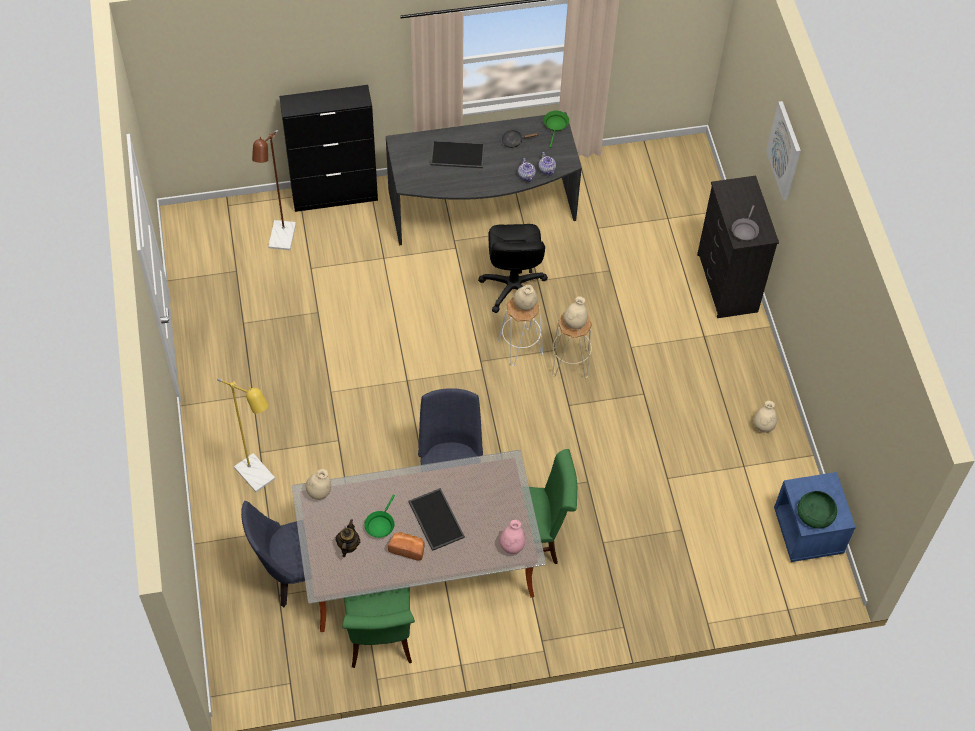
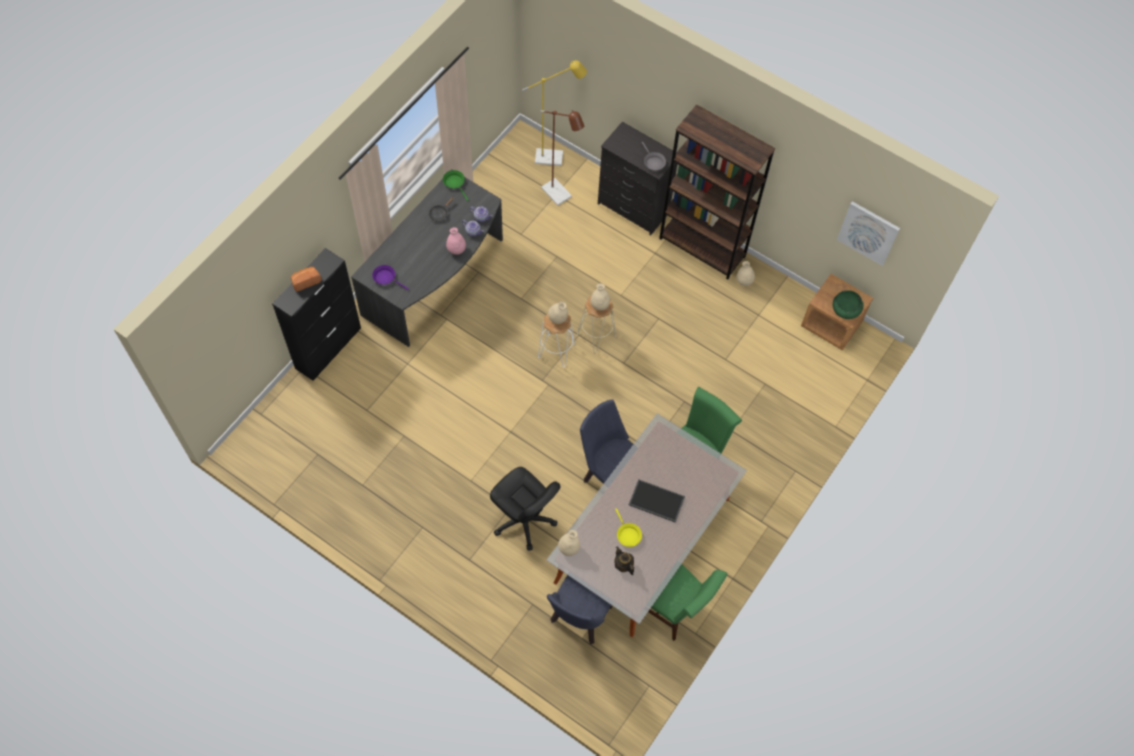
camera: 45 degrees left, 5 degrees up
(259, 478) = (487, 577): yellow floor lamp -> yellow floor lamp (554, 158)
(281, 241) = (326, 408): brown floor lamp -> brown floor lamp (560, 196)
(380, 524) = (627, 534): green frying pan -> yellow frying pan
(407, 548) = (660, 534): bread -> bread (306, 281)
(412, 158) = (386, 278): none -> purple frying pan
(457, 155) = (413, 253): tray -> none
(512, 546) = (717, 477): pink vase -> pink vase (456, 250)
(513, 288) = (511, 316): black office chair -> black office chair (524, 520)
(755, 366) = (702, 247): none -> brown bookcase
(785, 150) = (654, 89): picture -> picture (868, 232)
(808, 532) = (831, 325): blue nightstand -> brown nightstand

